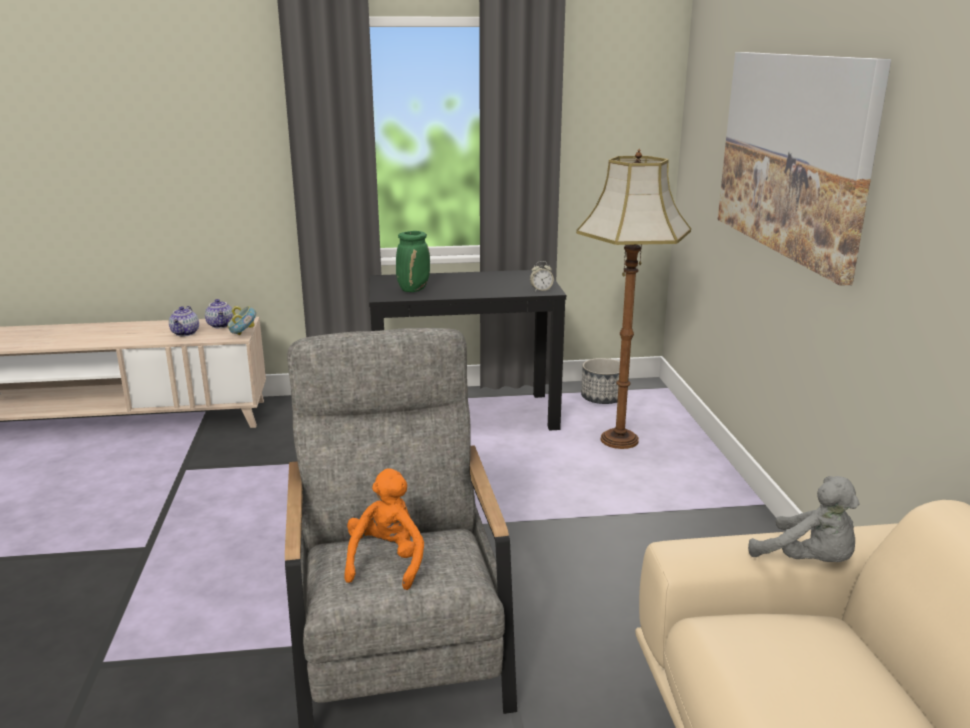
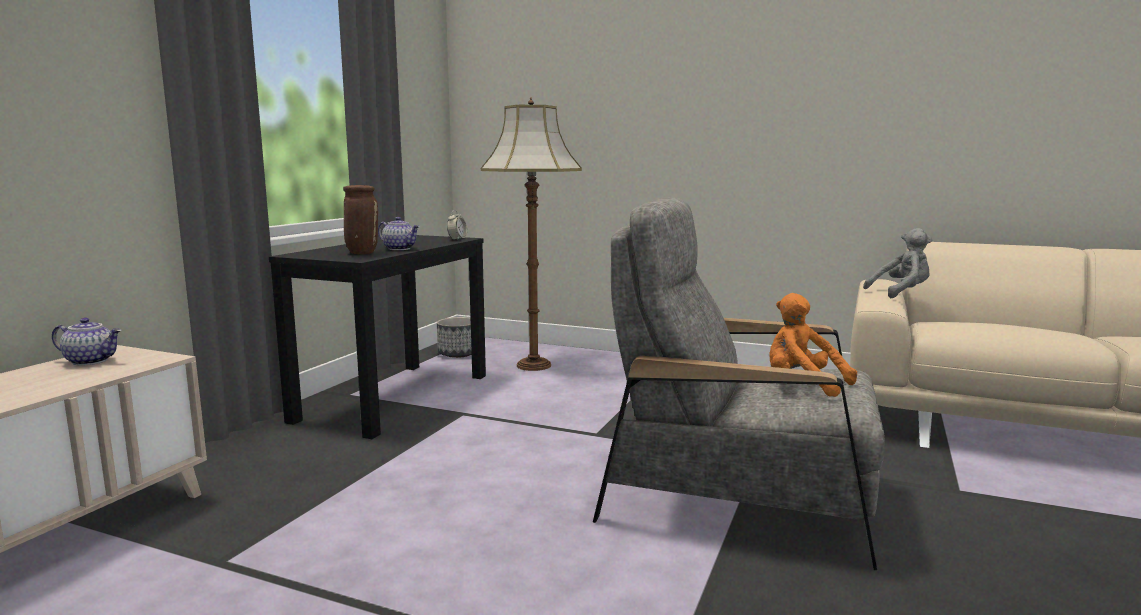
camera: 60 degrees left, 10 degrees down
(186, 333) = (62, 378): teapot -> teapot (400, 249)
(243, 334) = (163, 356): bowl -> none
(413, 289) = (361, 253): green vase -> brown vase
(793, 155) = (652, 94): picture -> none

